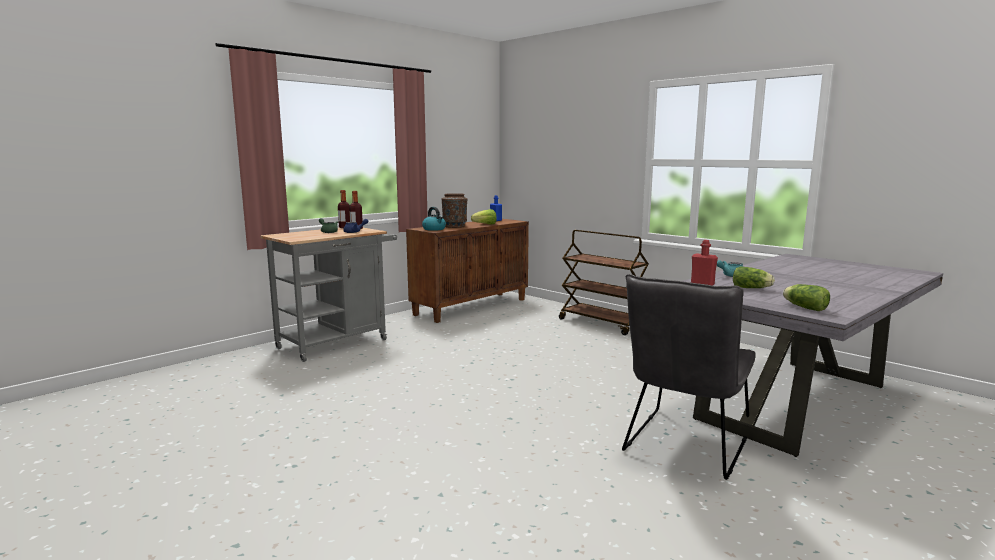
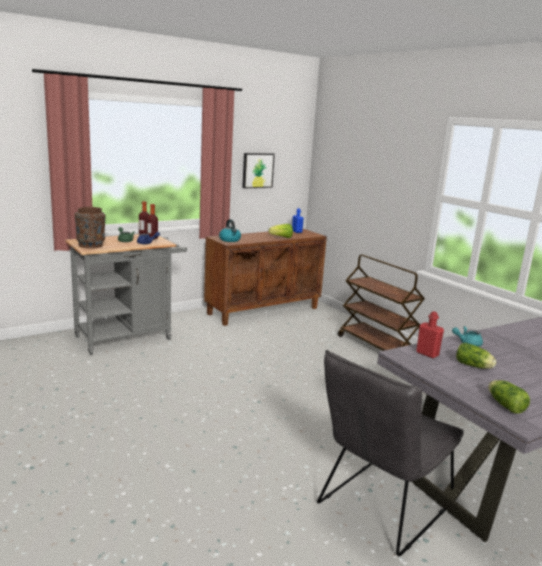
camera: 10 degrees right, 5 degrees up
(449, 158) = (257, 170): none -> picture
(454, 226) = (251, 237): brown vase -> brown vase (91, 245)

